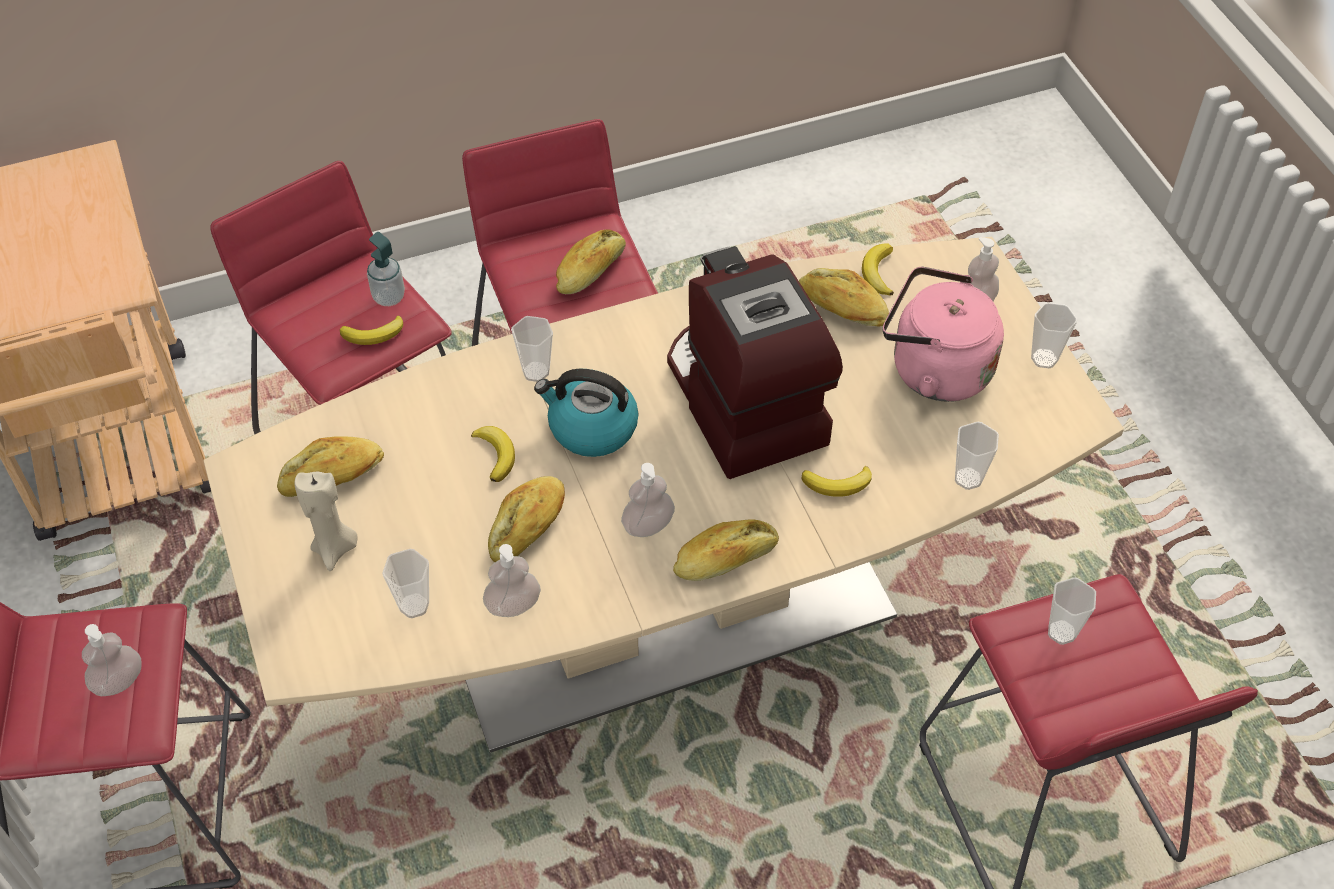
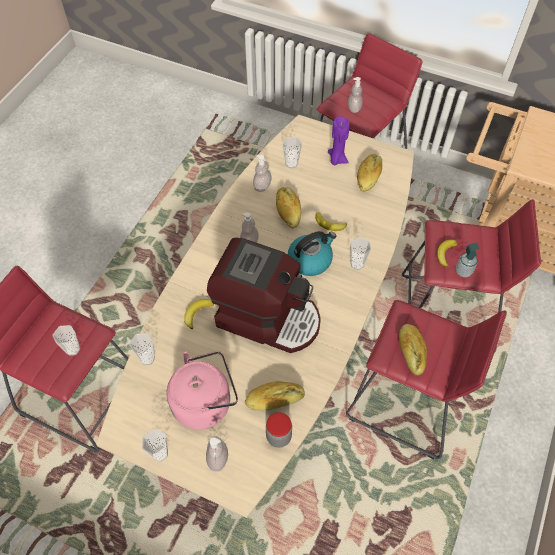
camera: 135 degrees right, 5 degrees up
(335, 548) = (337, 159): beige candle -> purple candle
(725, 559) = (210, 252): bread -> none
(878, 272) = (278, 436): banana -> jar

